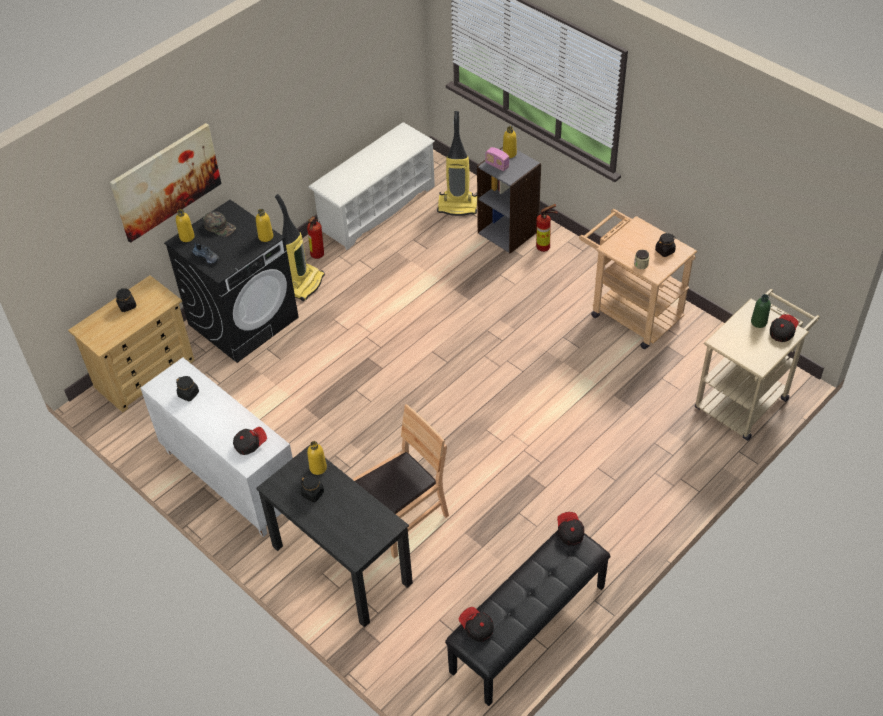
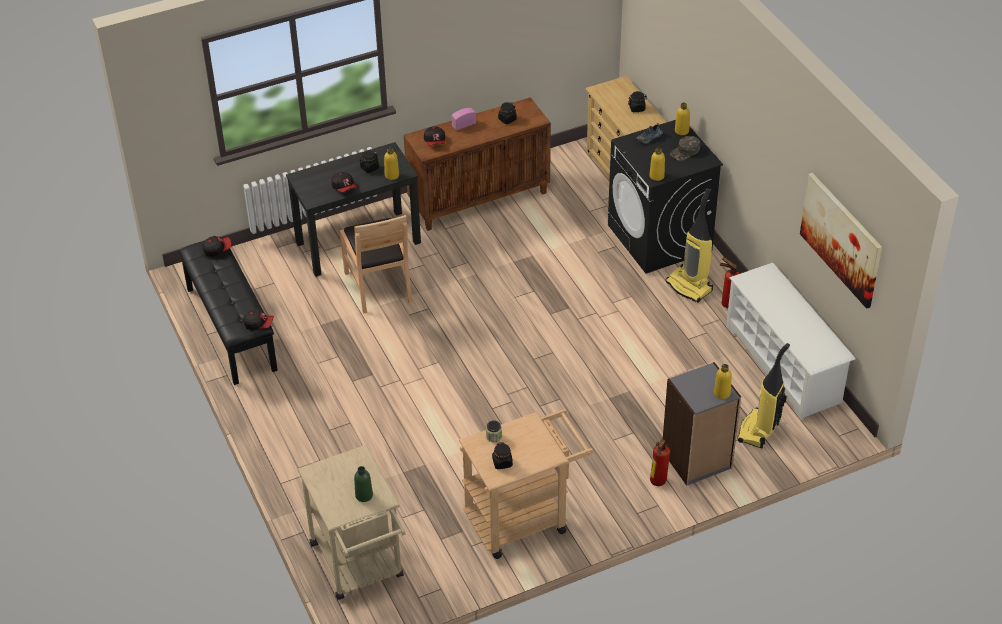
camera: 110 degrees right, 5 degrees down
(166, 181) = (699, 79): picture -> picture (841, 239)
(229, 479) = (479, 199): white cabinet -> brown cabinet
(497, 165) = (706, 377): radio -> radio (464, 125)
(782, 331) = (341, 508): cap -> cap (344, 187)

